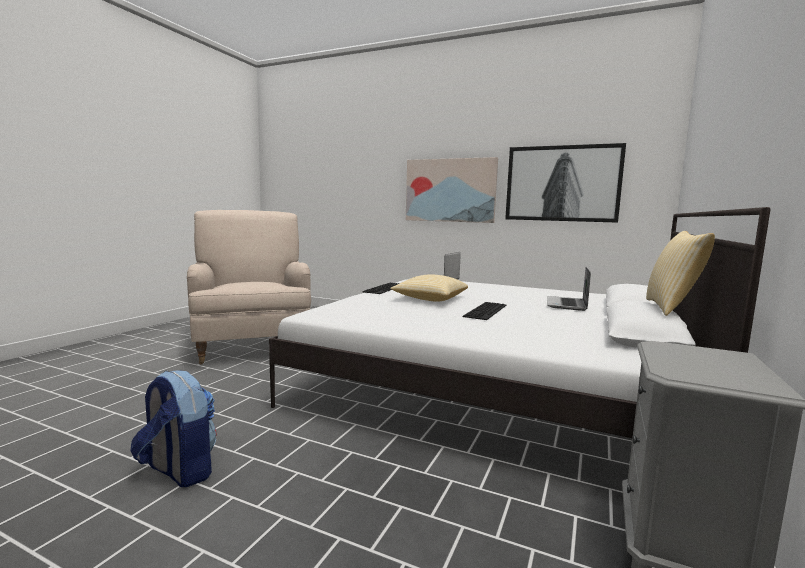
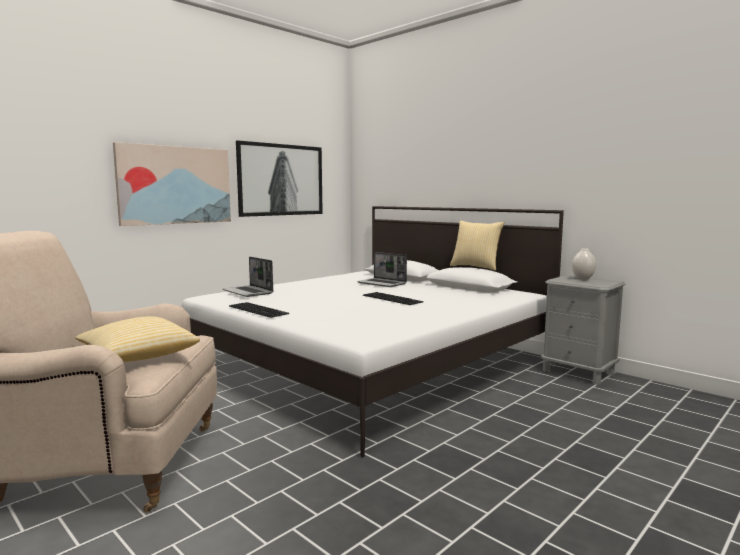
camera: 70 degrees left, 0 degrees up
(178, 471) = (486, 507): backpack -> none
(430, 299) = (330, 305): pillow -> pillow (138, 357)
(732, 363) = (583, 279): none -> white vase

